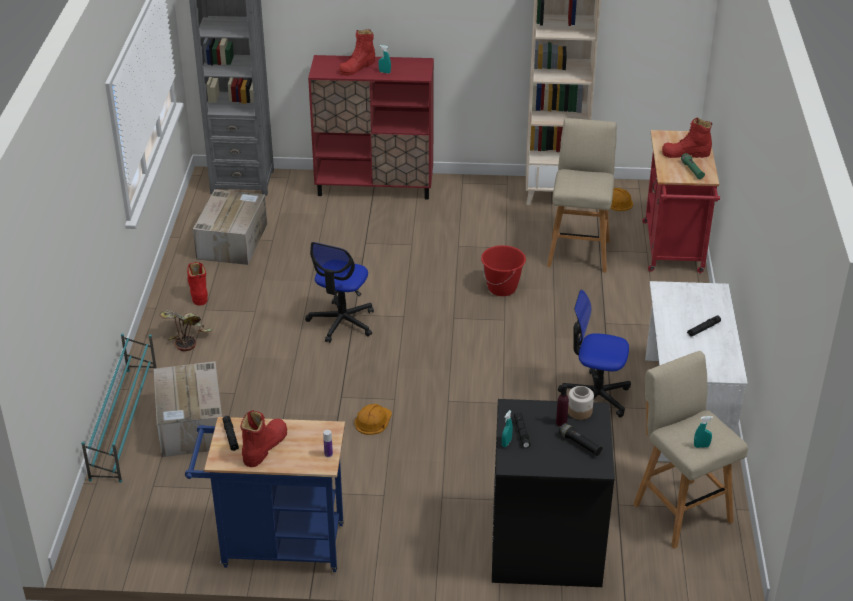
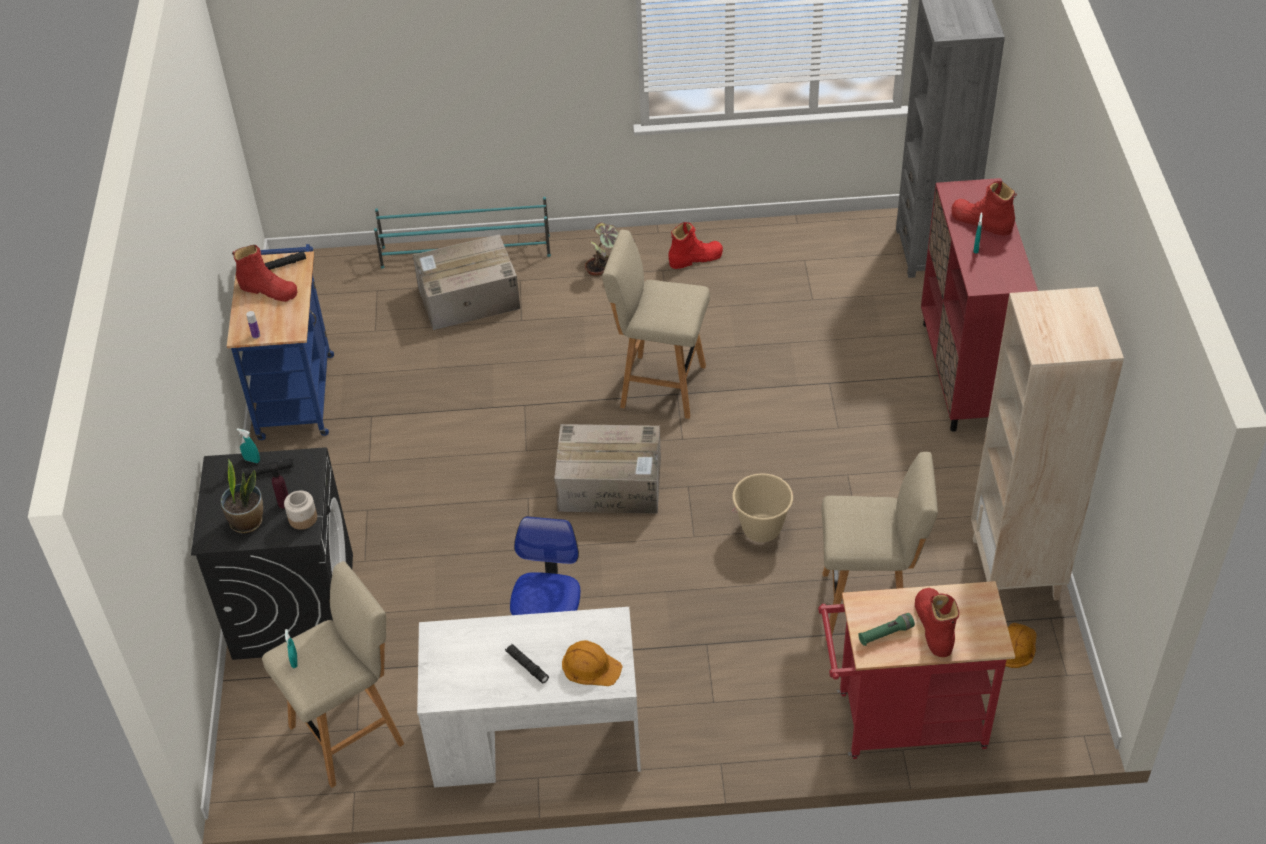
camera: 85 degrees right, 10 degrees up
(232, 240) = (801, 266): cardboard box -> cardboard box (611, 484)
(342, 322) = (659, 385): office chair -> beige stool
(373, 420) = (487, 437): orange hard hat -> orange hard hat (590, 666)
(502, 288) = (761, 528): red bucket -> beige bucket
(580, 444) = (247, 521): black flashlight -> potted plant

